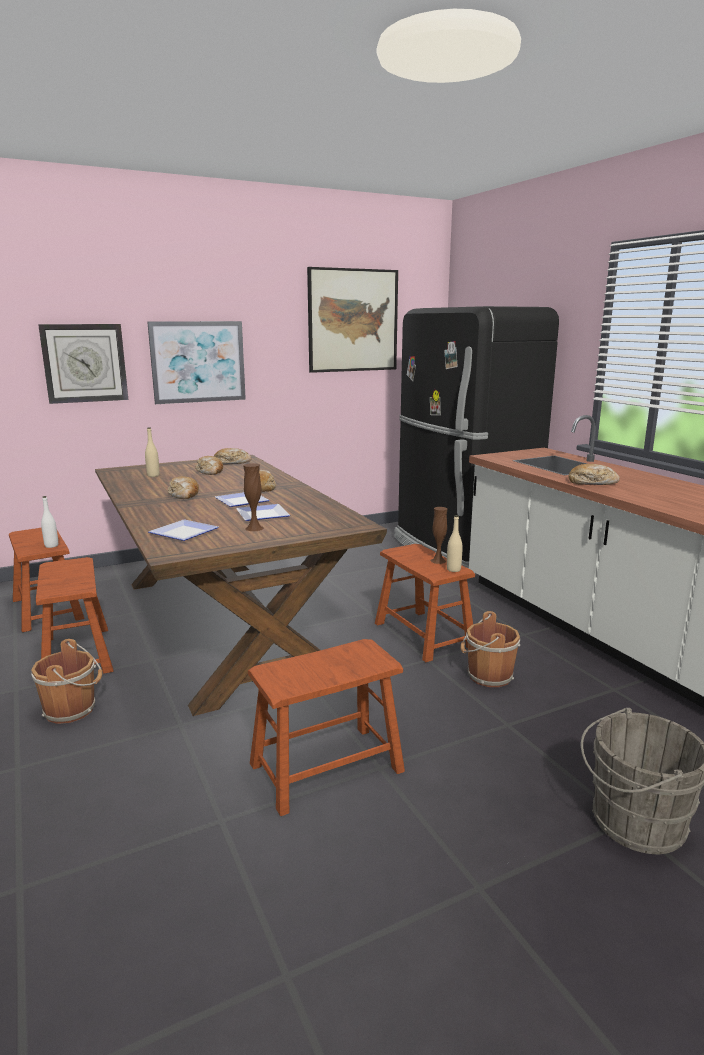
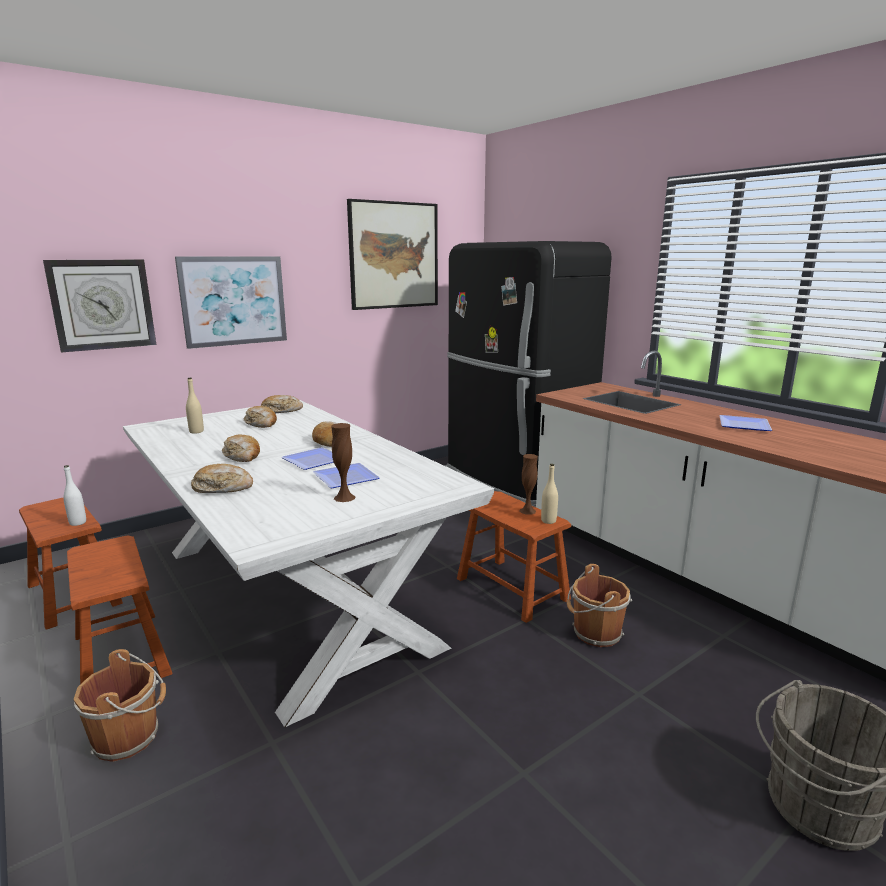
camera: 10 degrees left, 0 degrees up
(181, 533) = (259, 511): plate -> plate (742, 426)
(223, 622) = (291, 593): brown dining table -> white dining table
(326, 767) = (463, 781): brown stool -> none
(592, 482) = (679, 421): bread -> bread (223, 488)

